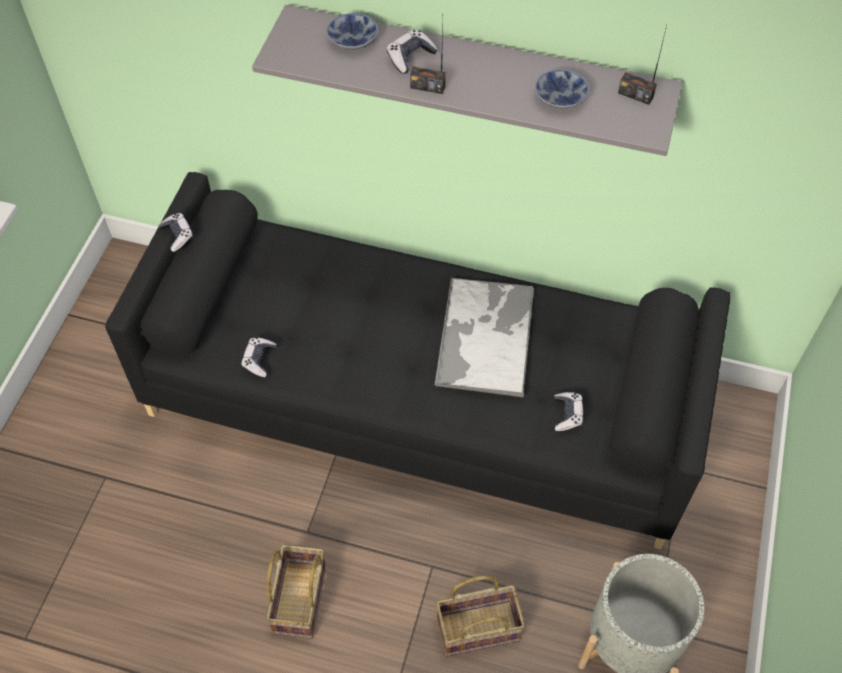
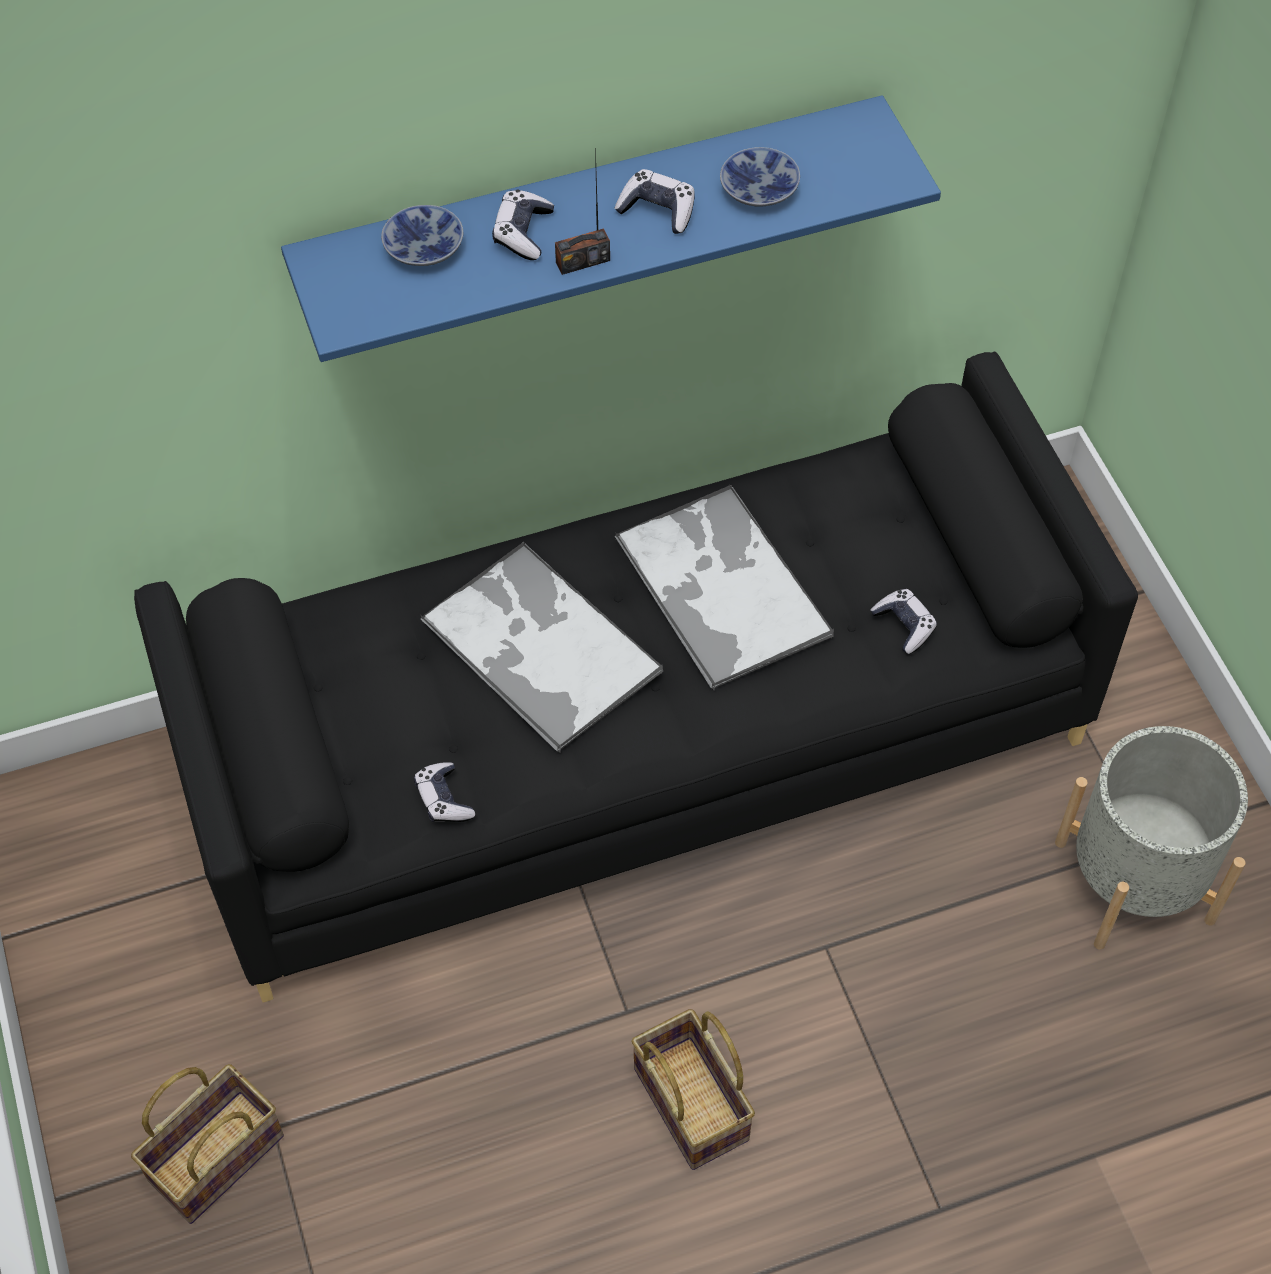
camera: 35 degrees left, 0 degrees up
(178, 236) = (209, 688): game controller -> game controller (657, 210)
(368, 312) = (539, 645): none -> tray
(476, 73) = (591, 214): grey shelf -> blue shelf
(479, 627) = (944, 981): basket -> basket (217, 1154)
(635, 95) = (845, 140): radio -> none

